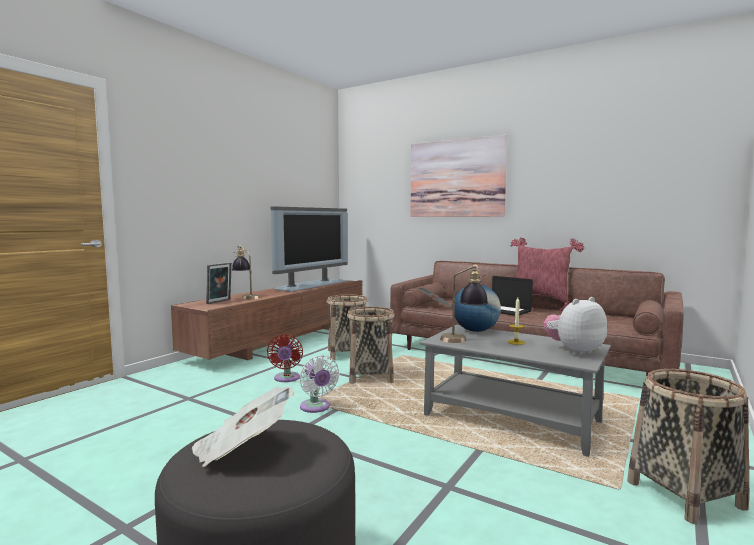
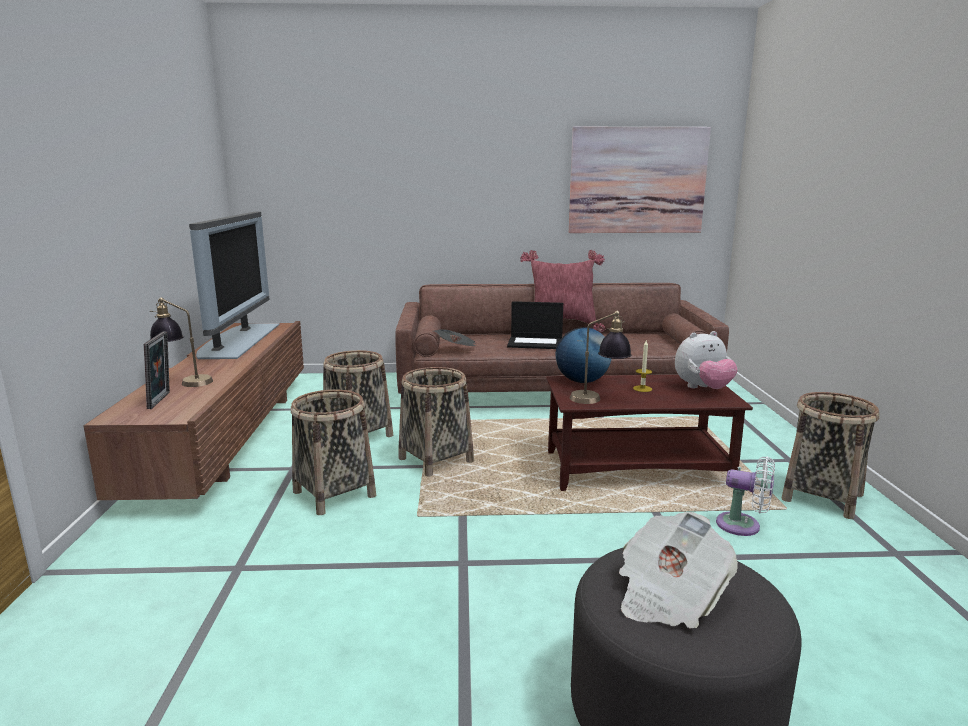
camera: 35 degrees left, 10 degrees up
(286, 378) = (334, 493): red fan -> basket
(316, 407) = (437, 521): white fan -> white fan (743, 526)
(456, 178) = (430, 169): picture -> picture (637, 180)
(513, 419) = (637, 469): grey coffee table -> brown coffee table
(574, 351) = (702, 389): plush toy -> plush toy turned 135 degrees counterclockwise

